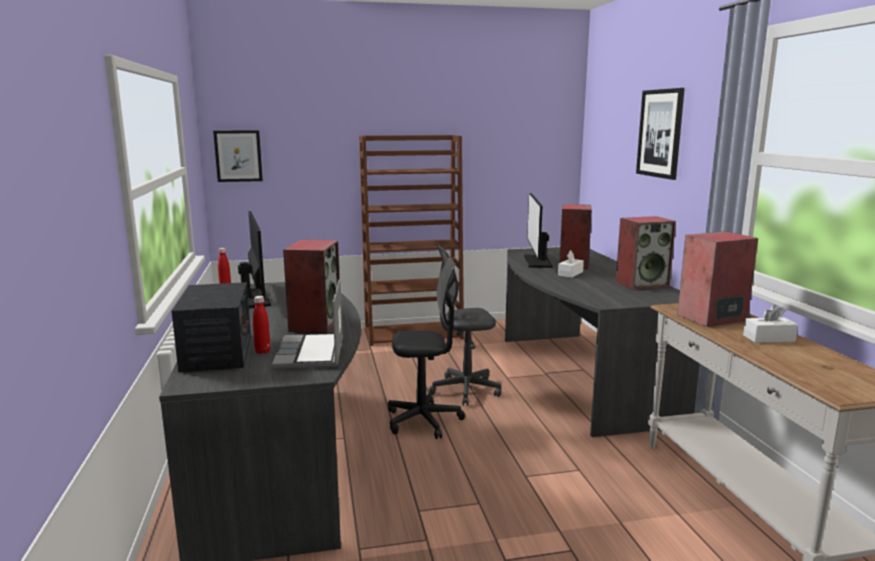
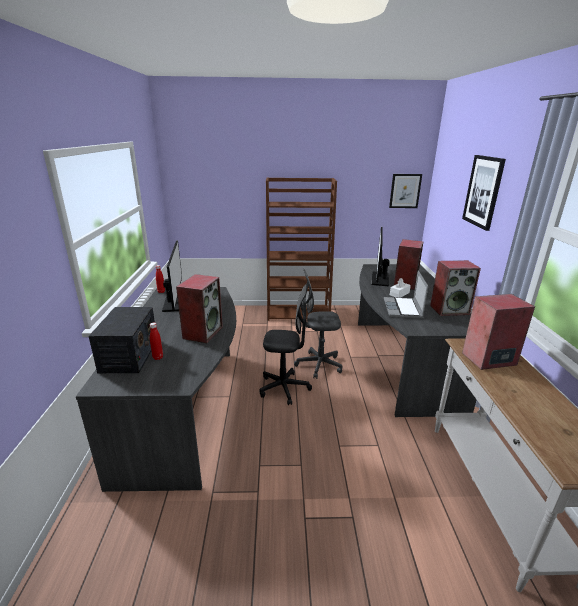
camera: 10 degrees right, 10 degrees up
(238, 156) = (186, 190): picture -> picture (405, 191)
(311, 353) = (188, 363): laptop -> laptop (403, 309)
(768, 338) = (528, 389): white tissue box -> none

